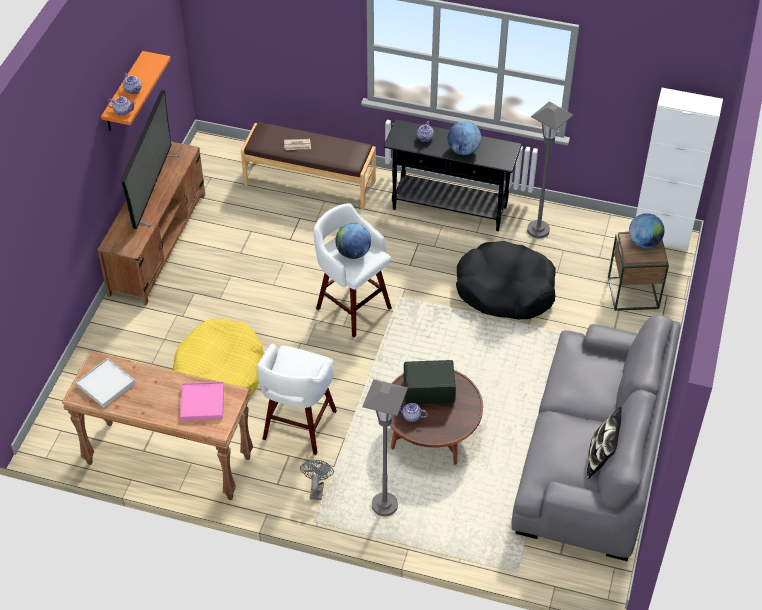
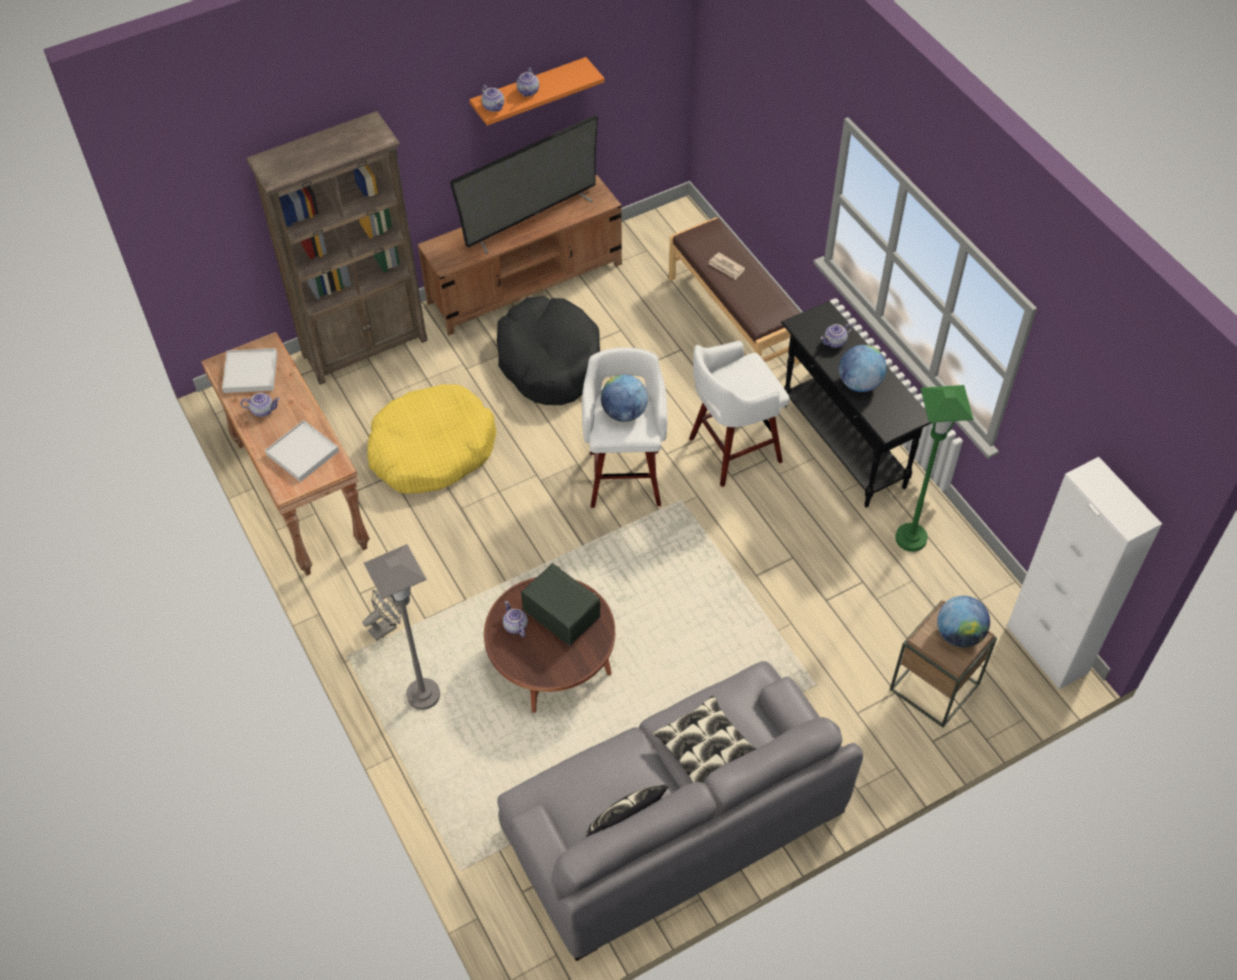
camera: 45 degrees right, 5 degrees up
(100, 348) = (366, 347): none -> brown bookcase
(144, 398) = (263, 410): none -> teapot
(202, 403) = (302, 453): pink tray -> white tray
(298, 427) = (439, 554): white stool -> white stool (732, 451)
(505, 290) = (797, 575): black dog bed -> black dog bed (550, 361)
(538, 230) = (911, 538): grey floor lamp -> green floor lamp
(591, 391) = (704, 747): none -> pillow

